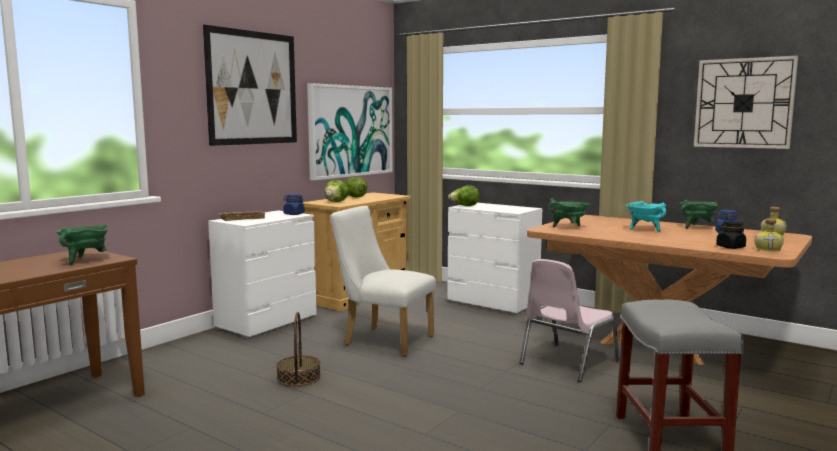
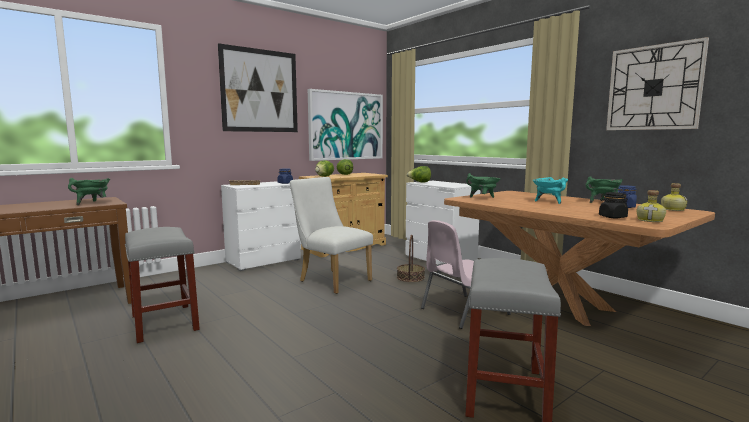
camera: 15 degrees right, 0 degrees up
(218, 414) = (164, 322): none -> grey stool
(299, 377) = (245, 301): basket -> basket (410, 277)

